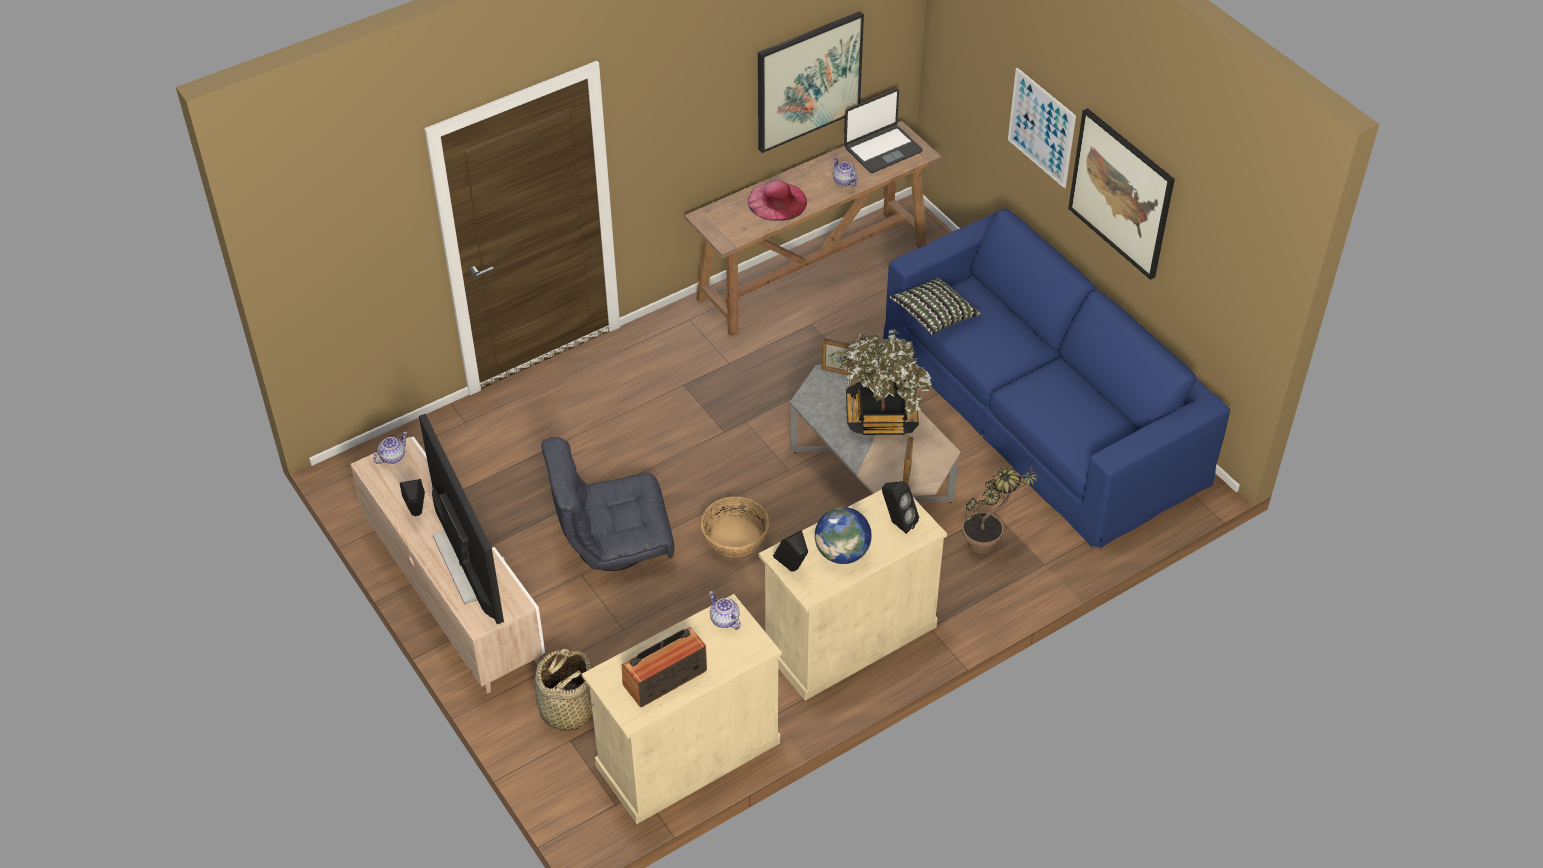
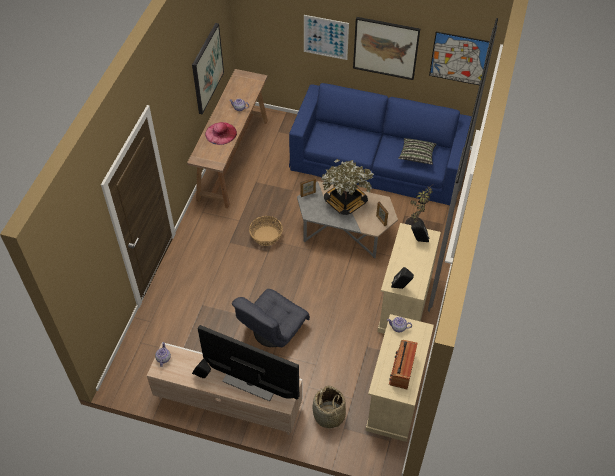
camera: 40 degrees left, 5 degrees up
(735, 538) = (319, 293): basket -> basket (266, 236)
(842, 553) = (412, 267): globe -> none
(882, 149) = (240, 85): laptop -> none
(934, 316) = (320, 147): pillow -> pillow (416, 156)
(1226, 273) = (460, 58): none -> picture

